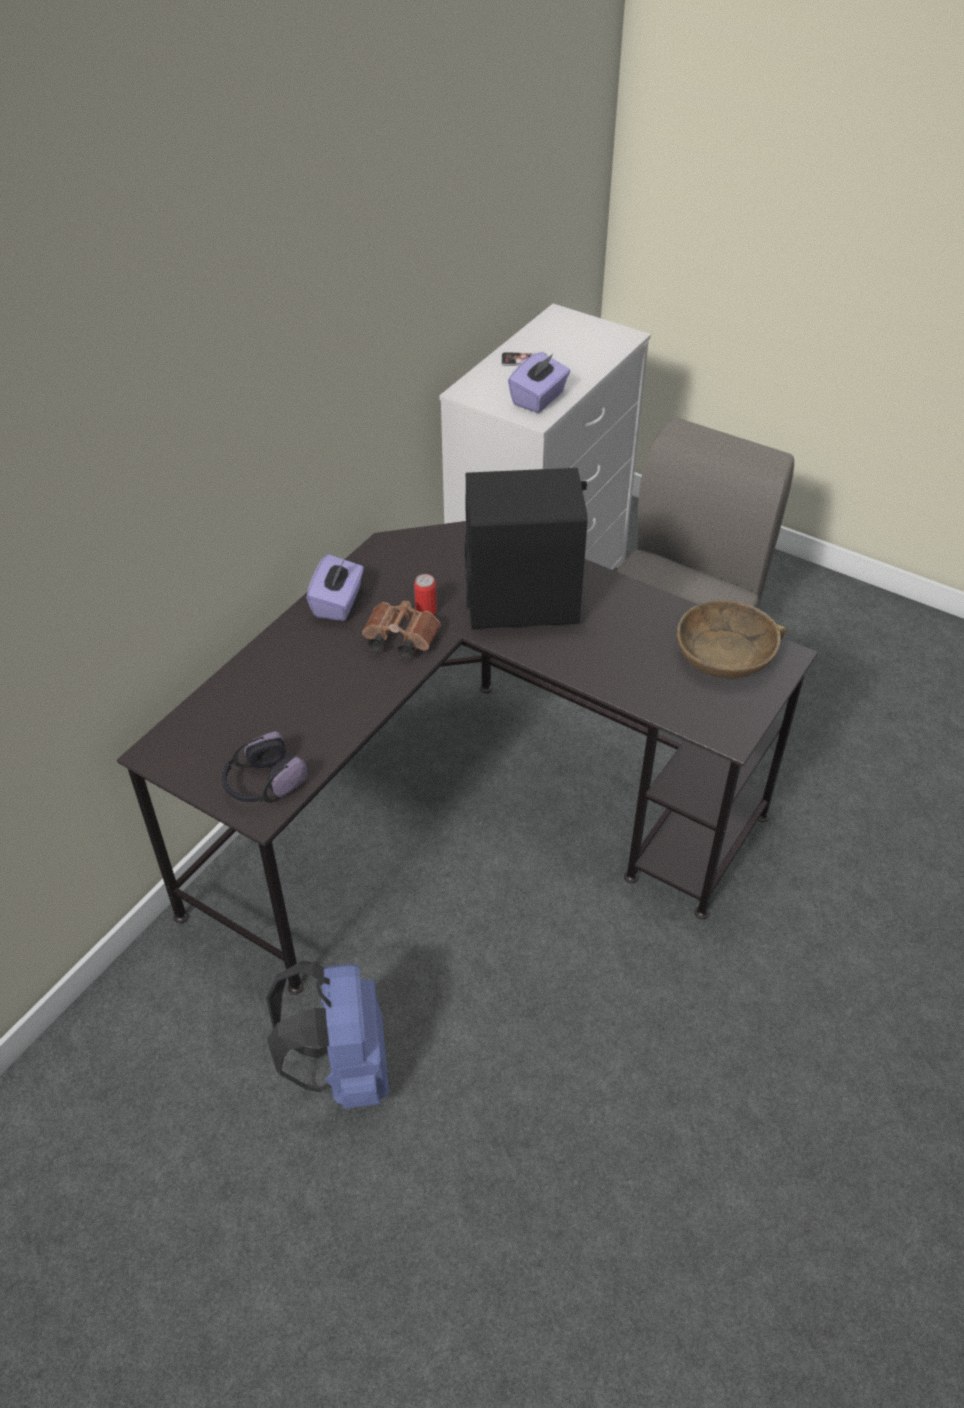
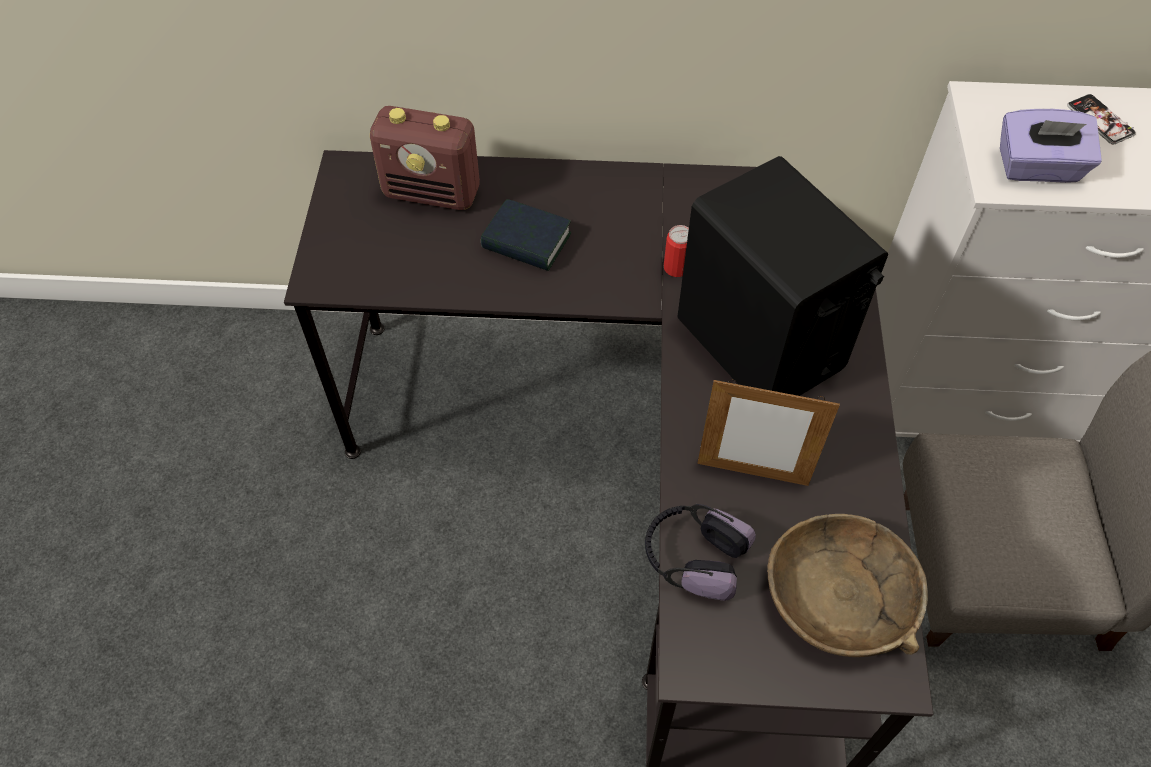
camera: 60 degrees right, 10 degrees up
(233, 709) = (433, 193): none -> radio
(263, 783) = (354, 262): headphones -> headphones (693, 557)
(333, 676) = (526, 242): none -> book
(338, 603) = (631, 193): purple tissue box -> none
(343, 1068) = (290, 534): blue backpack -> none
(398, 640) = (616, 266): brown binoculars -> none
(616, 650) = (752, 473): none -> picture frame

